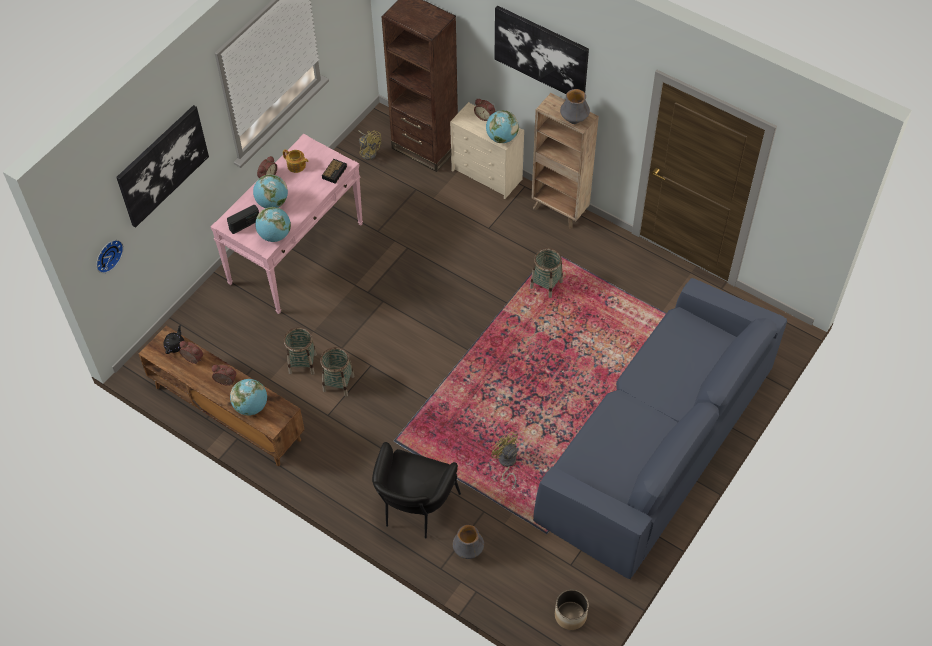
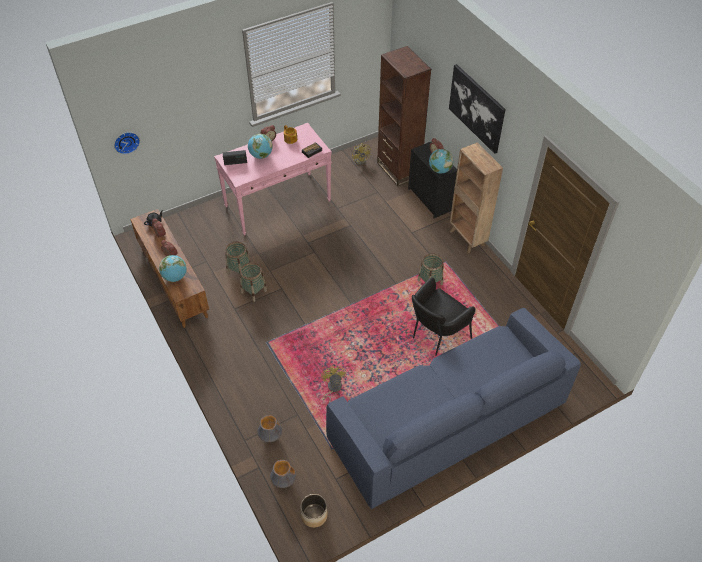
camera: 25 degrees right, 5 degrees down
(162, 165) = (183, 95): picture -> none
(275, 235) = (249, 175): globe -> none
(414, 510) = (251, 393): black armchair -> black armchair (436, 336)
(487, 175) = (430, 200): beige dresser -> black dresser
(574, 120) = (483, 164): vase -> vase (283, 481)

